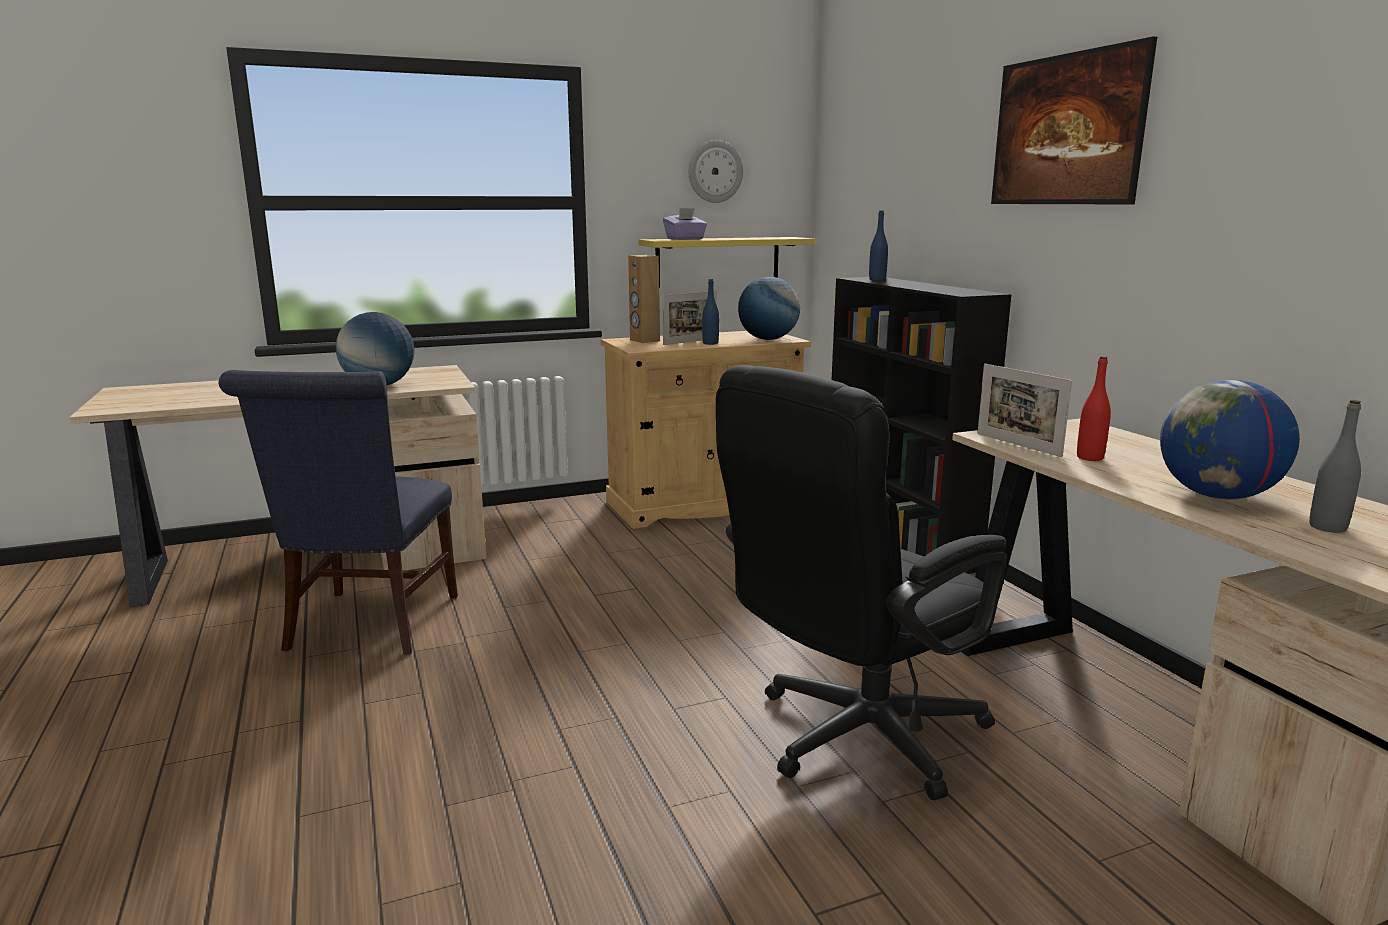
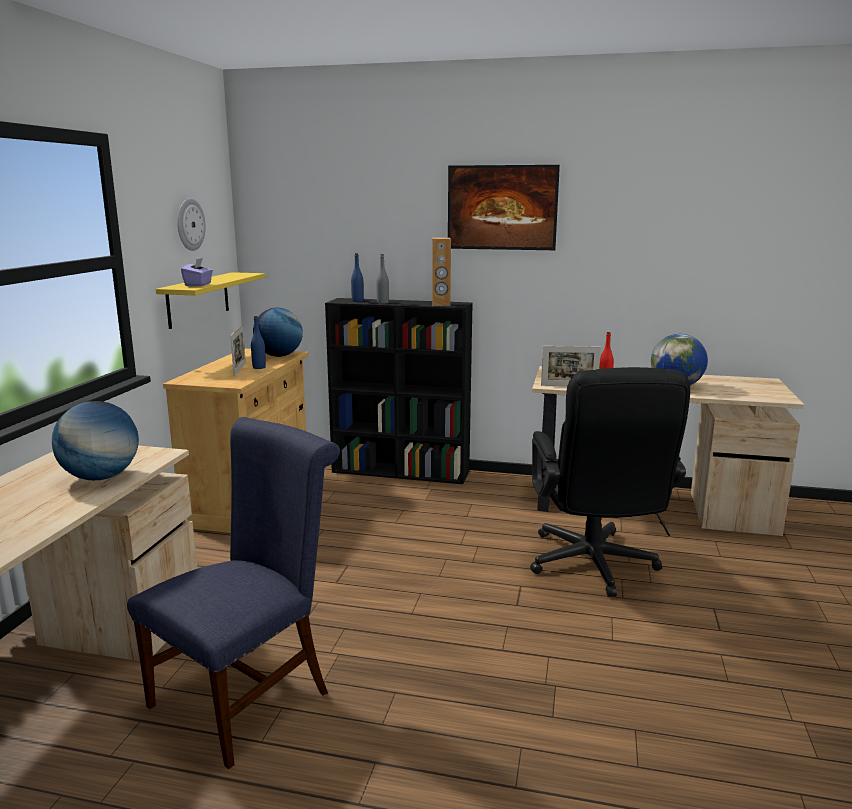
camera: 55 degrees left, 0 degrees up
(368, 626) = (248, 694): blue chair -> blue chair turned 90 degrees counterclockwise
(644, 340) = (204, 376): brown speaker -> brown speaker (441, 304)
(1327, 527) = (723, 387): grey bottle -> grey bottle (382, 302)

